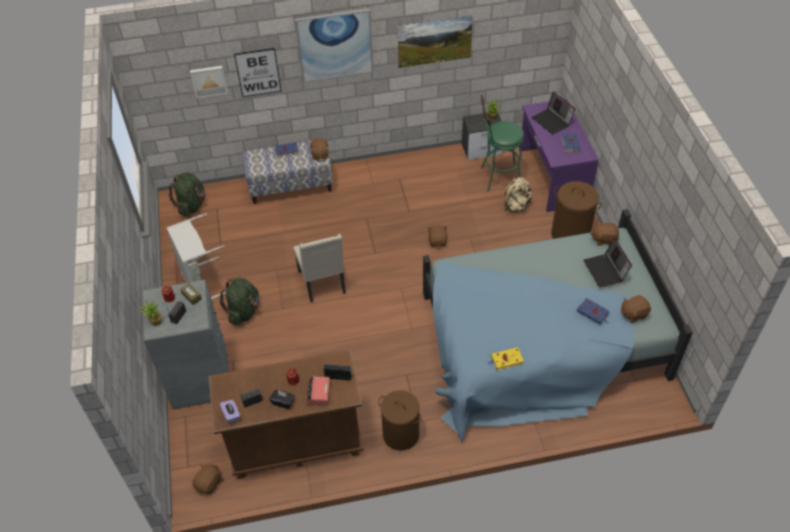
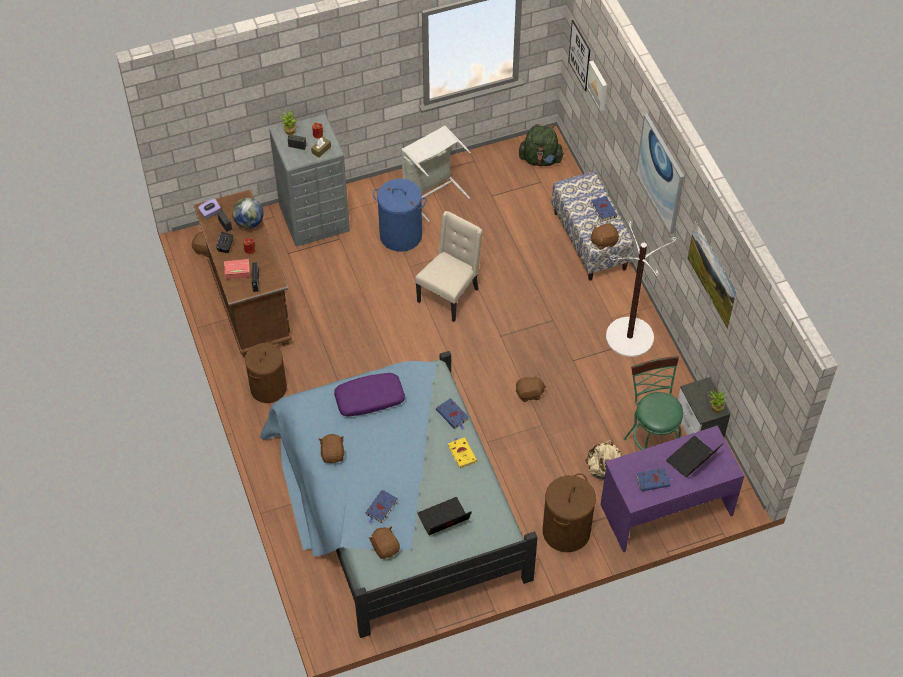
camera: 80 degrees right, 5 degrees up
(244, 311) = (401, 235): green backpack -> blue laundry basket
(256, 379) = (249, 223): none -> globe
(258, 72) = (621, 123): picture -> picture (579, 55)
(323, 283) = (449, 295): beige chair -> beige chair turned 150 degrees clockwise
(393, 175) = (629, 337): none -> white clothes rack
(475, 312) = (369, 399): none -> purple pillow
(496, 256) = (453, 415): none -> blue book
(506, 360) = (310, 430): yellow book -> yellow book (461, 453)
(604, 239) = (496, 521): brown plush toy -> brown plush toy (333, 454)

